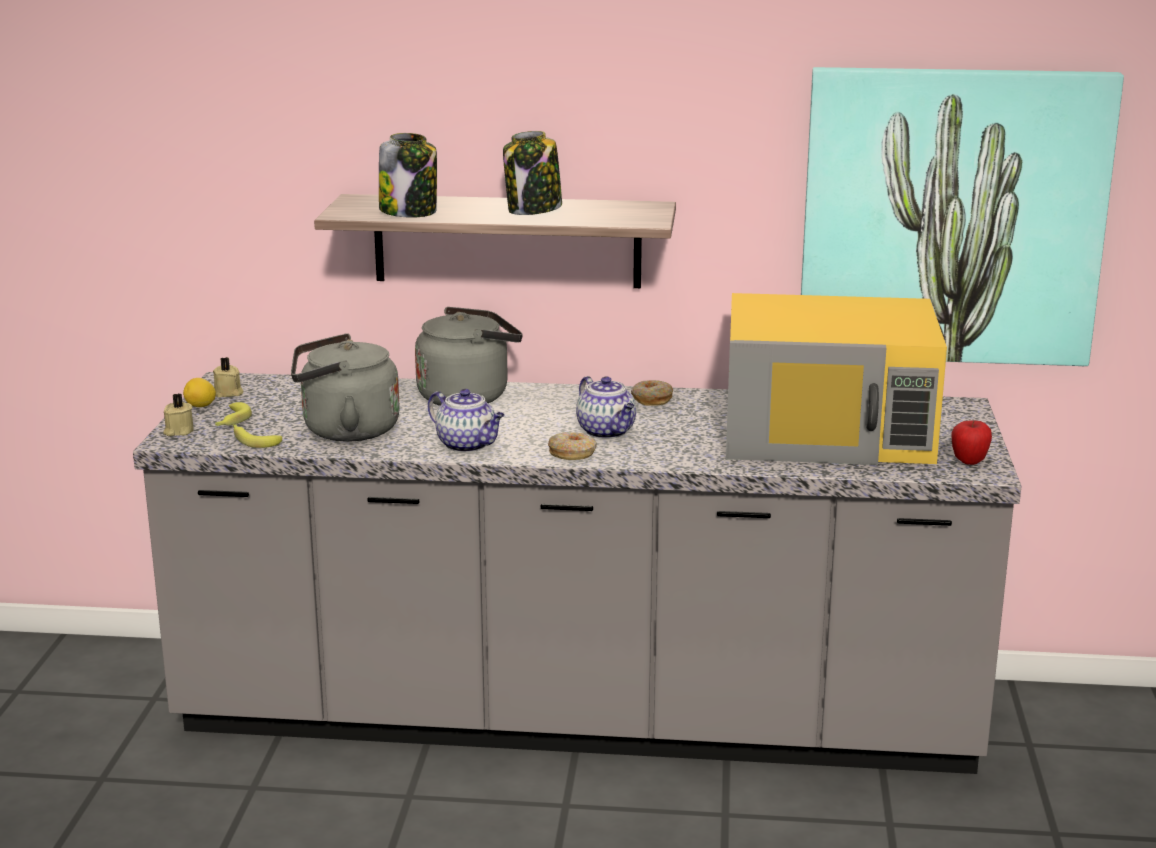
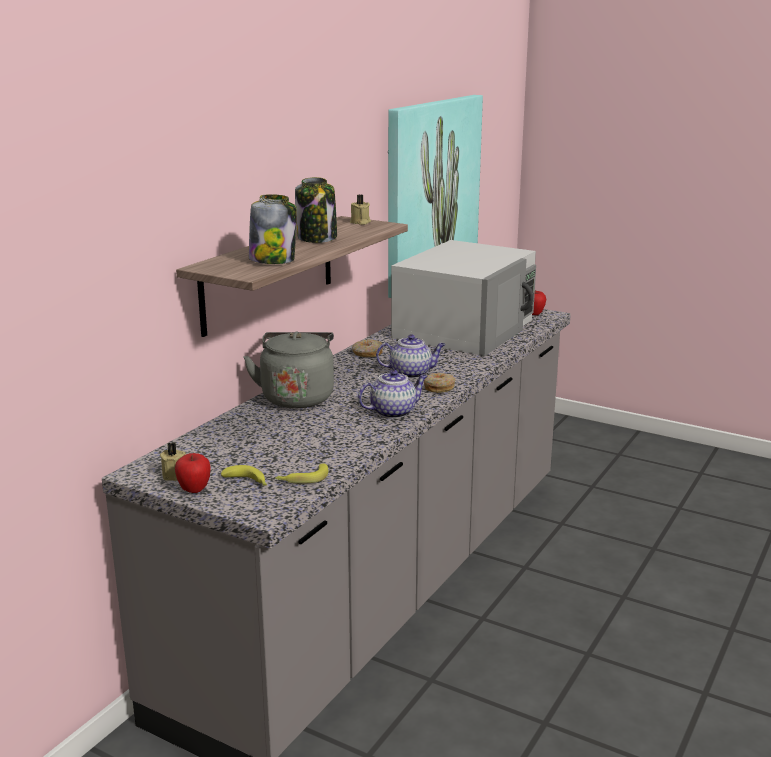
camera: 65 degrees left, 0 degrees up
(178, 431) = (245, 506): beige candle -> beige candle (360, 222)
(201, 406) = (194, 490): lemon -> apple
(344, 431) = (320, 444): grey kettle -> none
(829, 431) = (465, 328): yellow microwave -> white microwave

